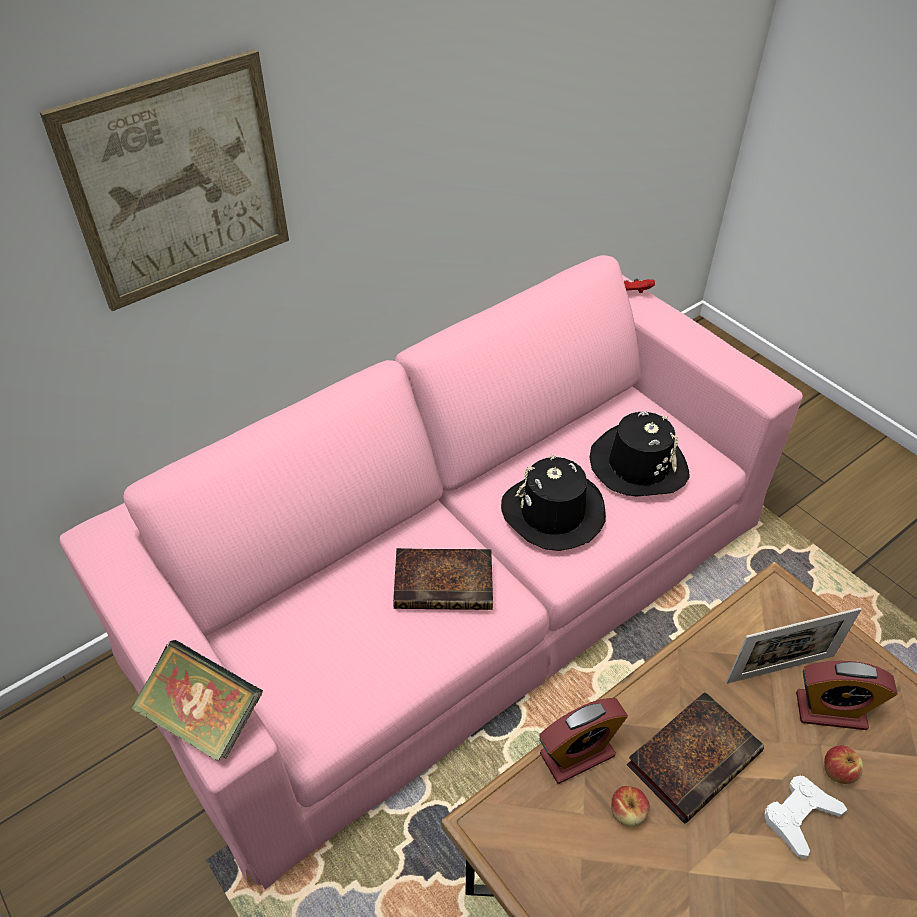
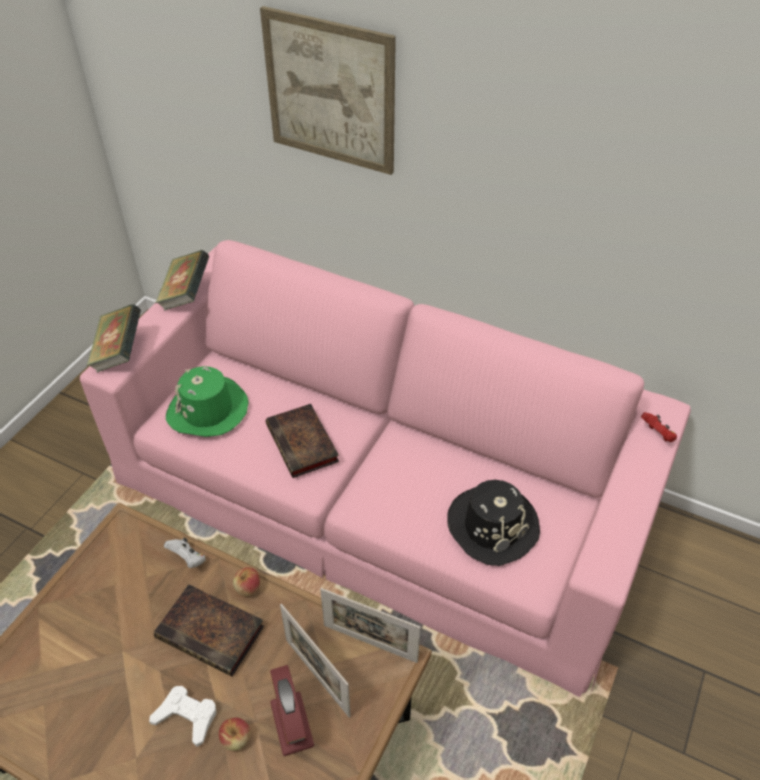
camera: 65 degrees right, 0 degrees up
(143, 598) = (186, 295): none -> book
(324, 668) = (207, 410): none -> green hat
(553, 512) = (404, 484): black hat -> none
(577, 754) = (188, 559): alarm clock -> white game controller
(628, 813) = (155, 602): apple -> apple (248, 588)
(753, 607) = (370, 643): none -> picture frame

